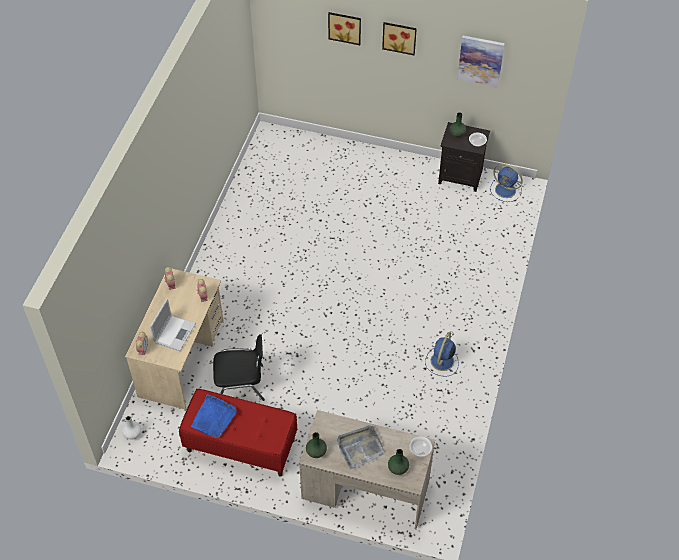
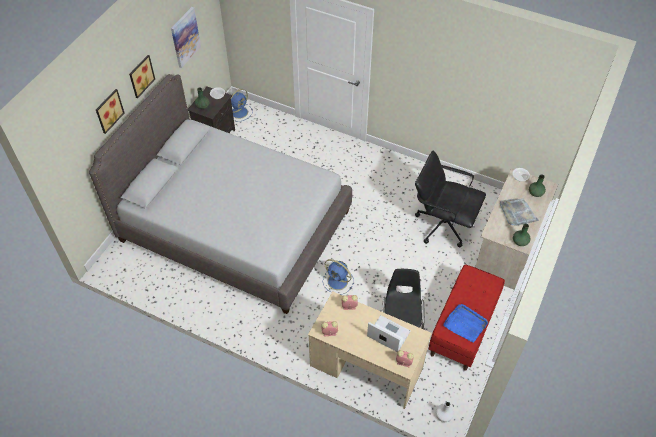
camera: 80 degrees left, 0 degrees up
(338, 218) = (235, 225): none -> grey bed
(385, 414) = (442, 224): none -> black office chair
(441, 362) = (398, 181): blue fan -> blue fan (338, 282)

